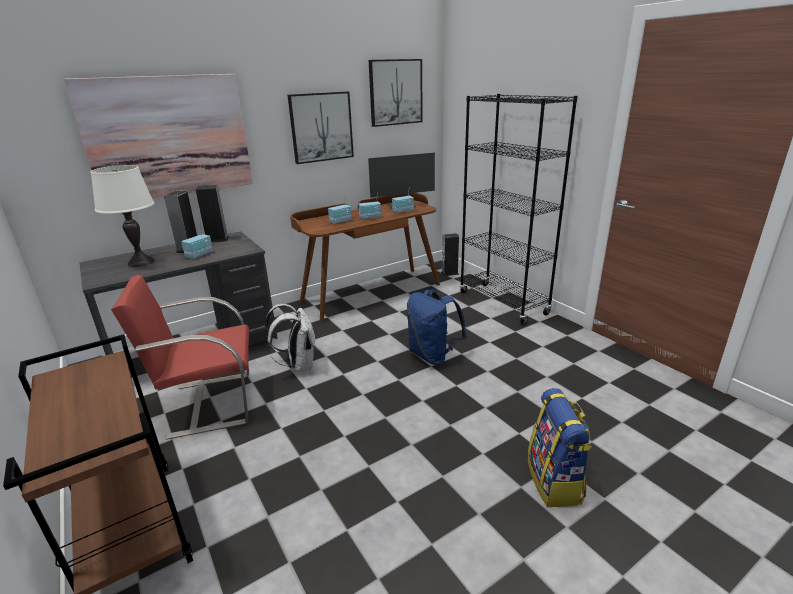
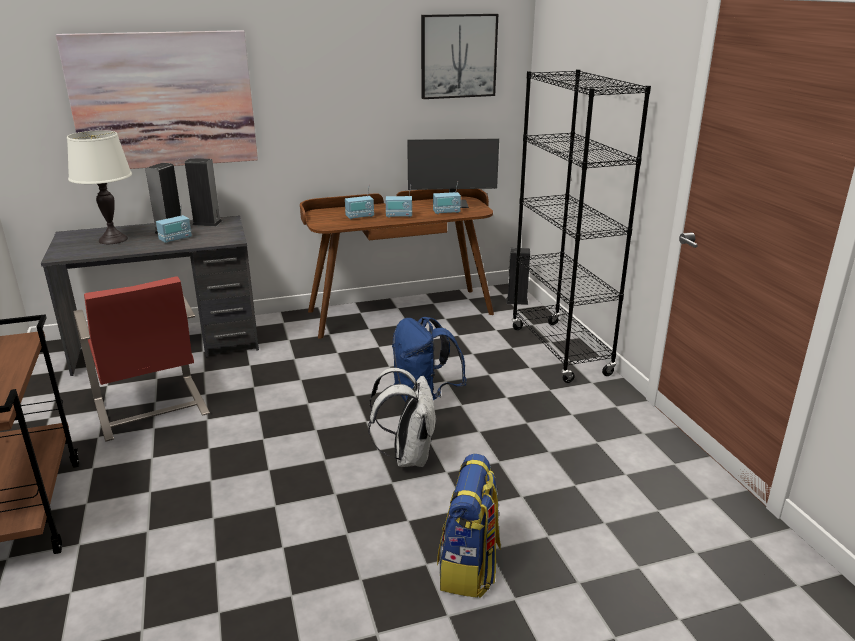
camera: 15 degrees right, 0 degrees up
(209, 403) = (150, 408): red chair -> red chair turned 120 degrees counterclockwise
(298, 365) = (264, 385): white backpack -> white backpack (408, 456)
(321, 127) = (351, 96): picture -> none

